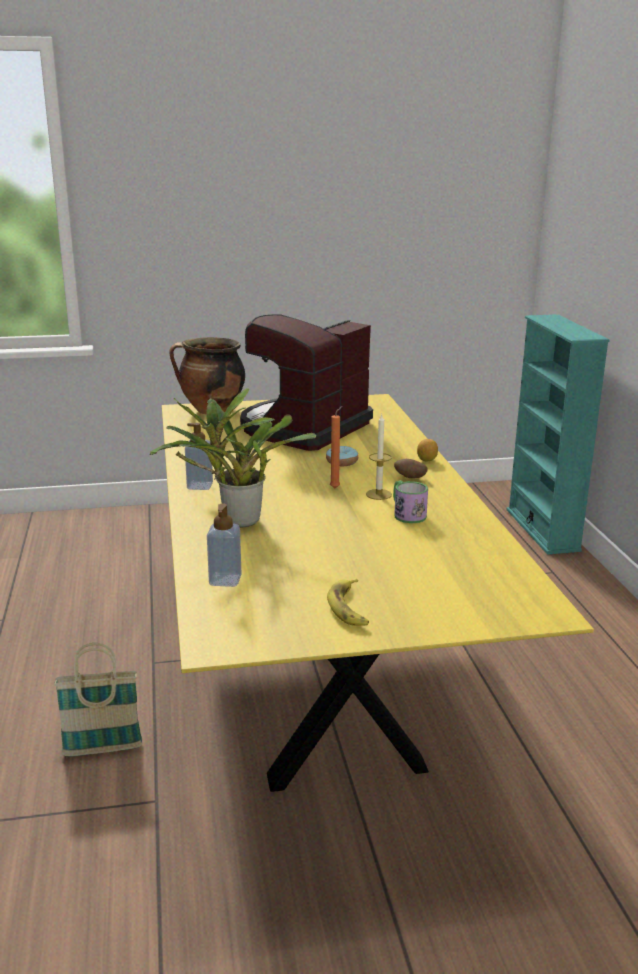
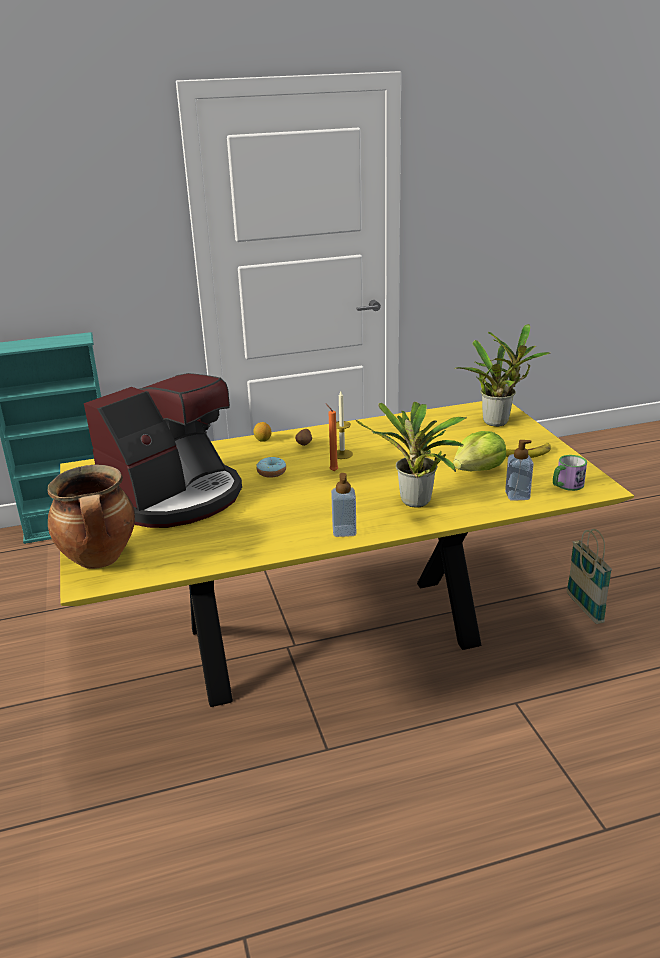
camera: 95 degrees left, 5 degrees up
(103, 749) = (470, 751): basket -> basket (584, 608)
(303, 428) = (175, 497): coffee machine -> coffee machine turned 75 degrees counterclockwise
(309, 566) = (478, 469): none -> lettuce
(406, 514) = (376, 443): mug -> mug (566, 485)
(477, 605) = (498, 421): none -> potted plant

